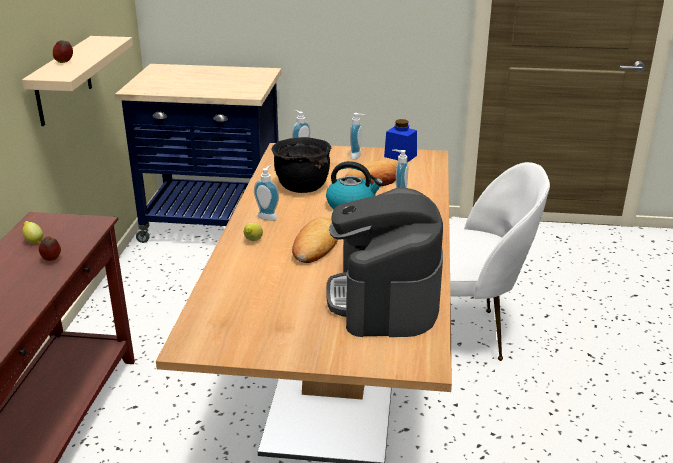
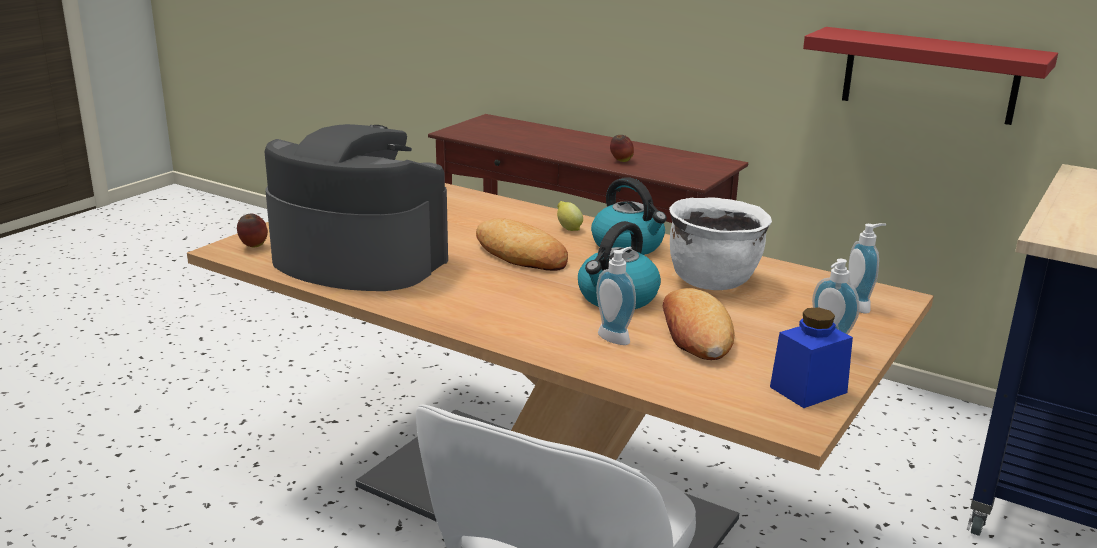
camera: 115 degrees right, 5 degrees down
(33, 241) = (670, 158): lemon -> none
(63, 81) = (929, 75): beige shelf -> red shelf
(64, 62) = (893, 37): apple -> apple (253, 247)
(268, 216) = (628, 246): soap dispenser -> kettle
(302, 187) = (713, 281): black cooking pot -> white cooking pot

